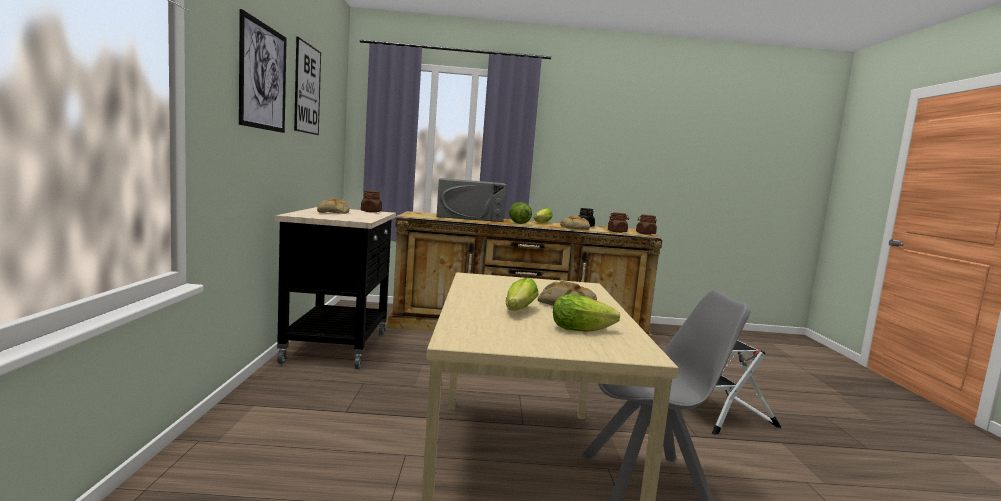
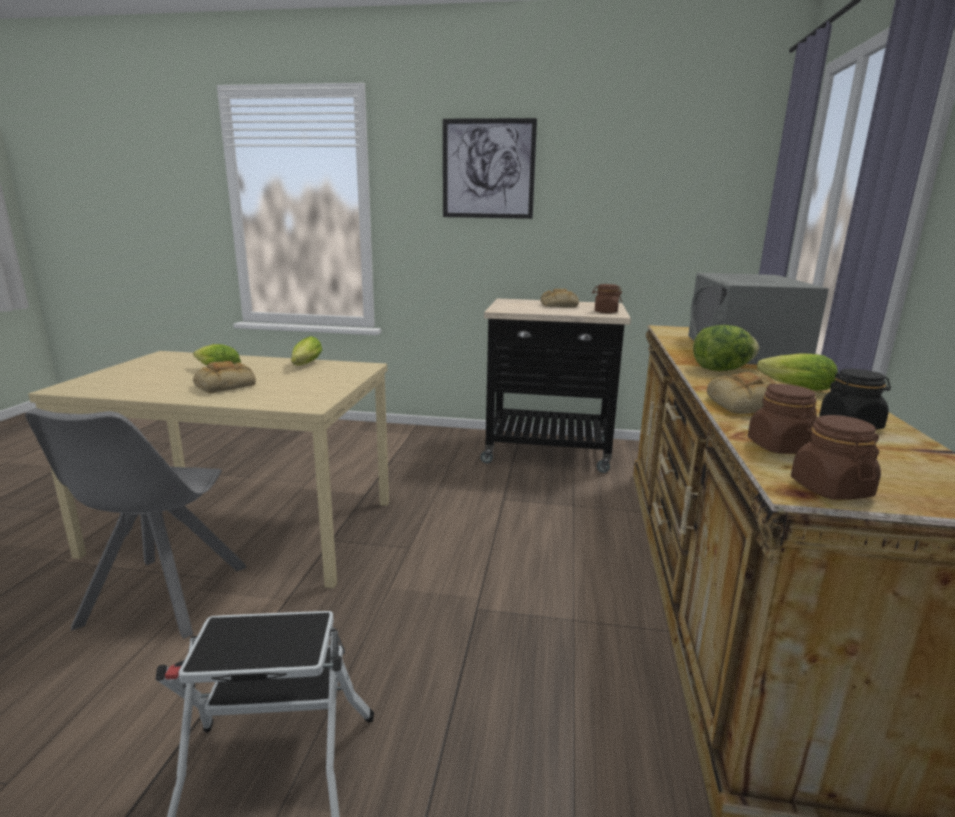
camera: 100 degrees right, 10 degrees up
(307, 89) = (604, 163): picture -> none
(585, 330) = (142, 381): lettuce -> lettuce (305, 365)

